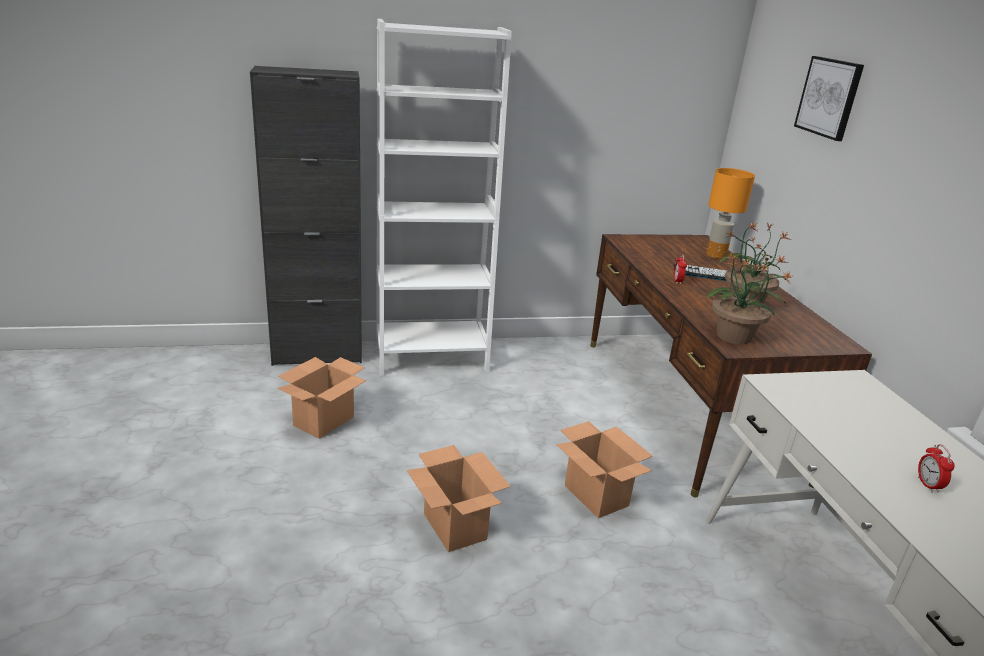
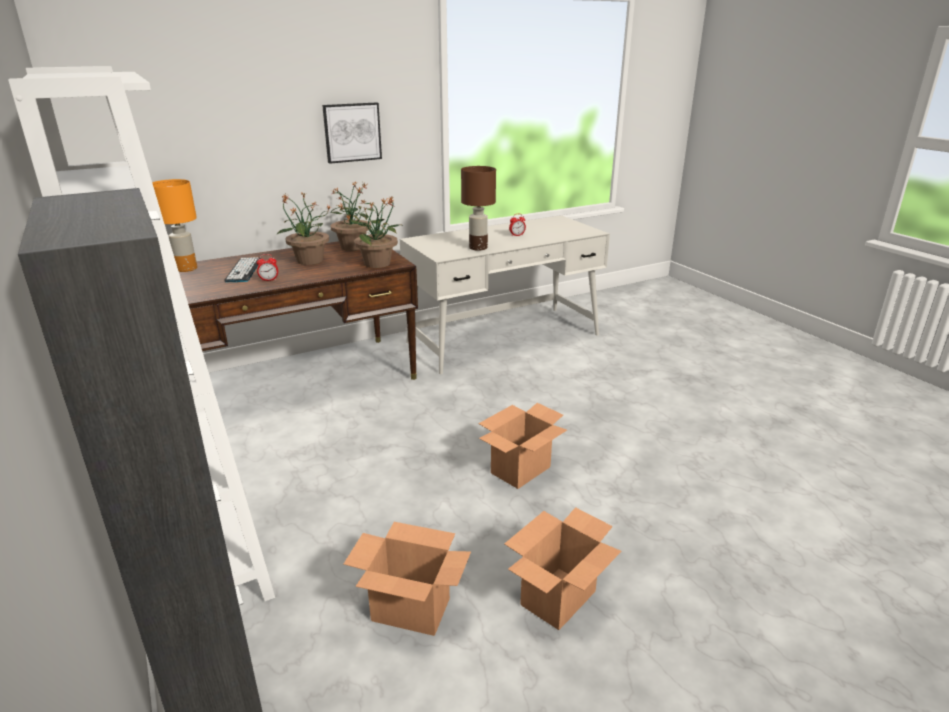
camera: 105 degrees left, 0 degrees up
(595, 495) = (439, 414): cardboard box -> cardboard box (558, 599)
(810, 333) = (353, 246): none -> potted plant
(824, 423) = (478, 248): none -> brown table lamp
(829, 97) = (222, 85): picture -> picture (352, 132)

